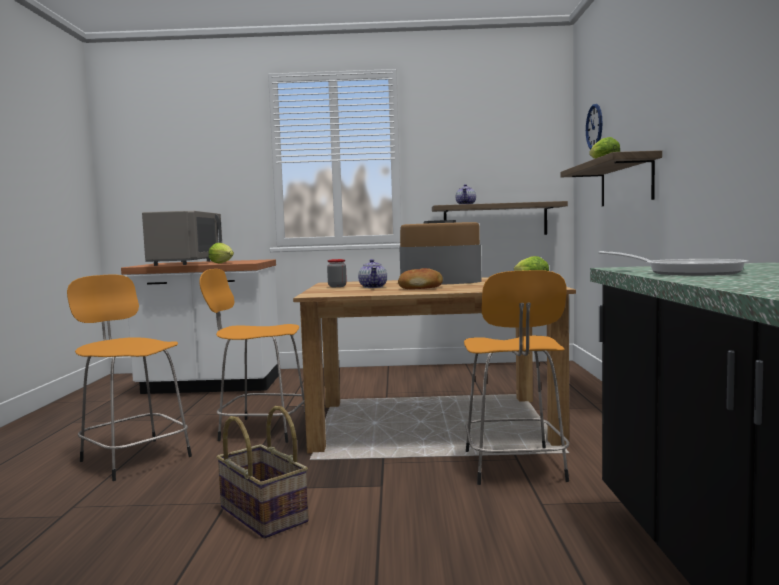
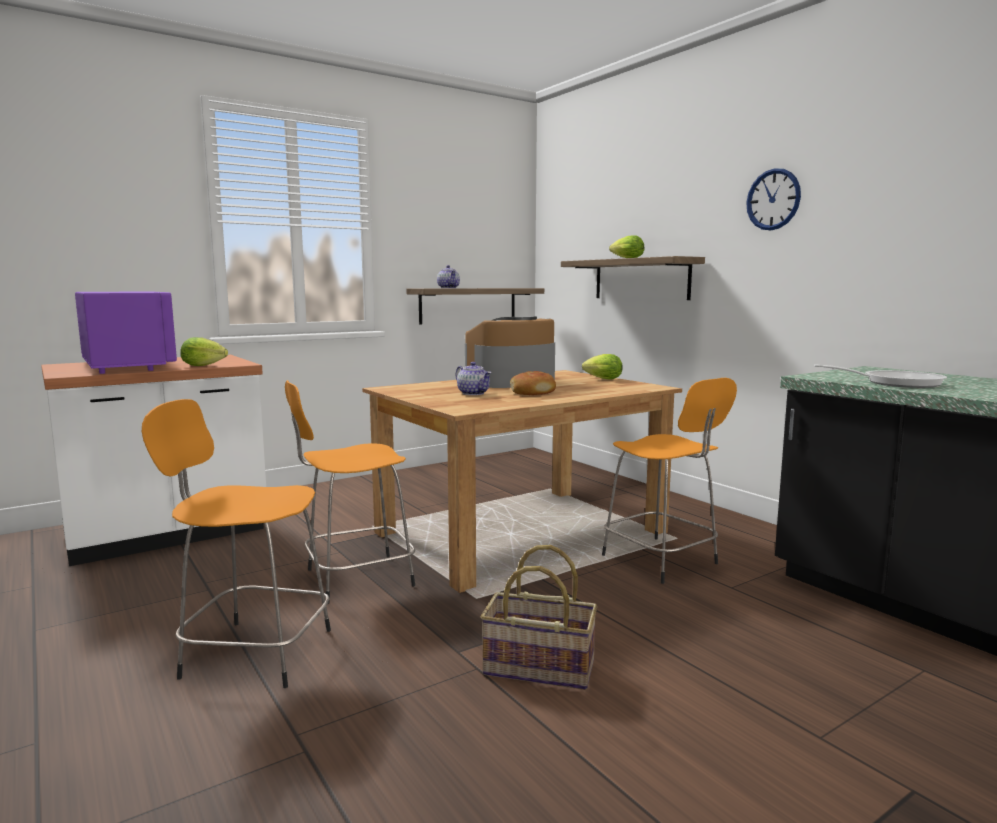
camera: 35 degrees left, 5 degrees up
(187, 263) = (127, 366): grey microwave -> purple microwave
(337, 286) = (425, 394): jar -> none
(594, 127) = (583, 217): wall clock -> wall clock (773, 199)

